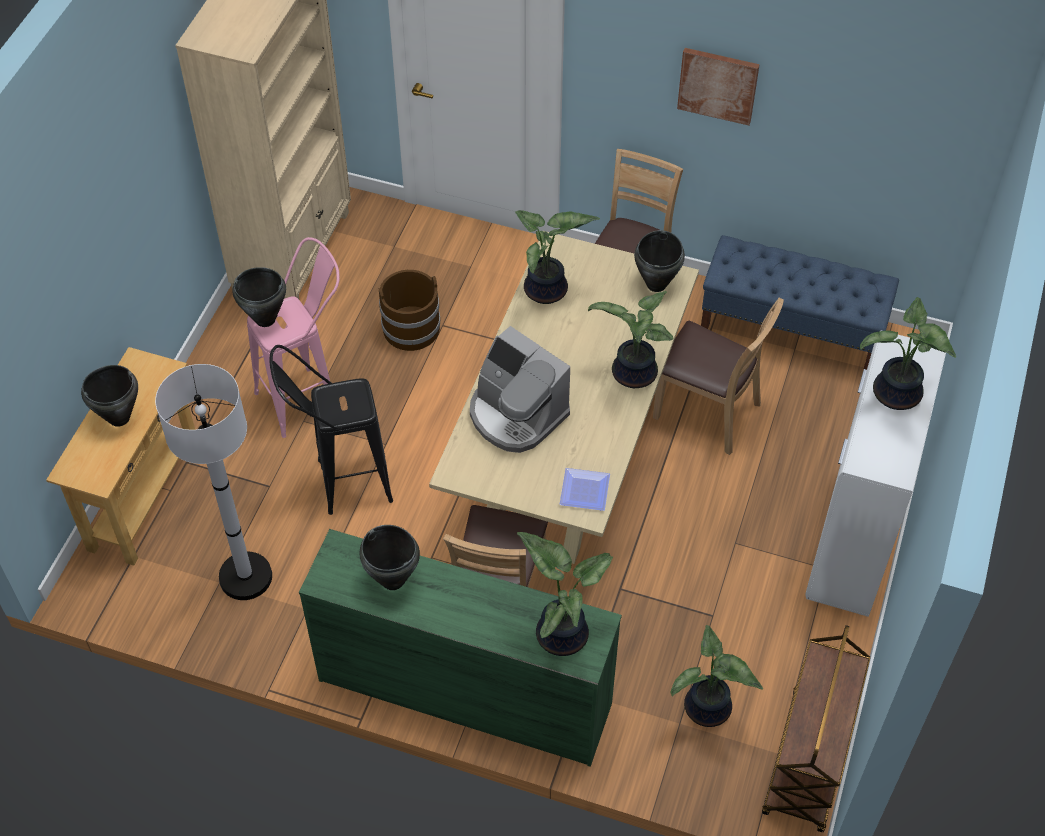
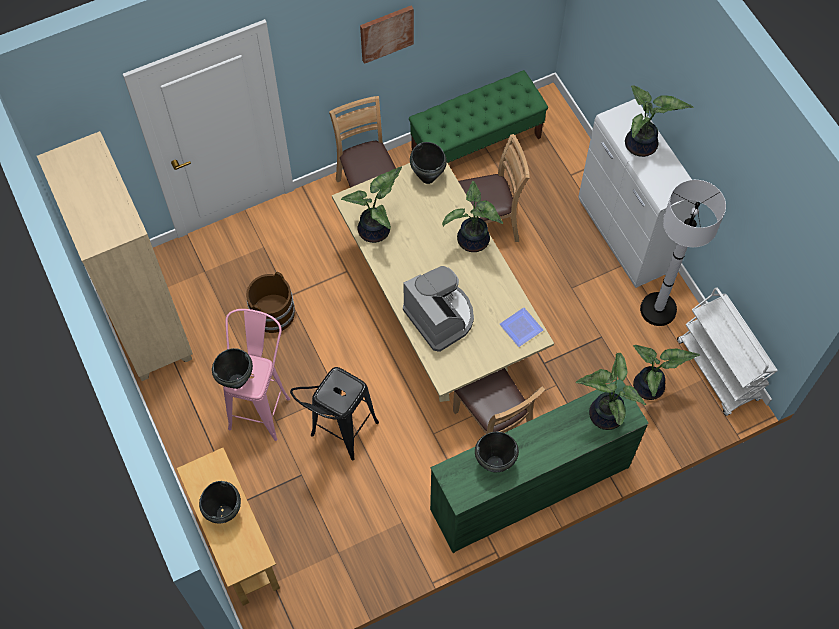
camera: 45 degrees left, 10 degrees up
(245, 577) = (349, 536): white floor lamp -> white floor lamp (658, 309)
(516, 415) = (440, 316): coffee machine -> coffee machine turned 120 degrees counterclockwise
(791, 332) = (476, 143): blue bench -> green bench
(808, 761) = (718, 371): brown cart -> white cart

